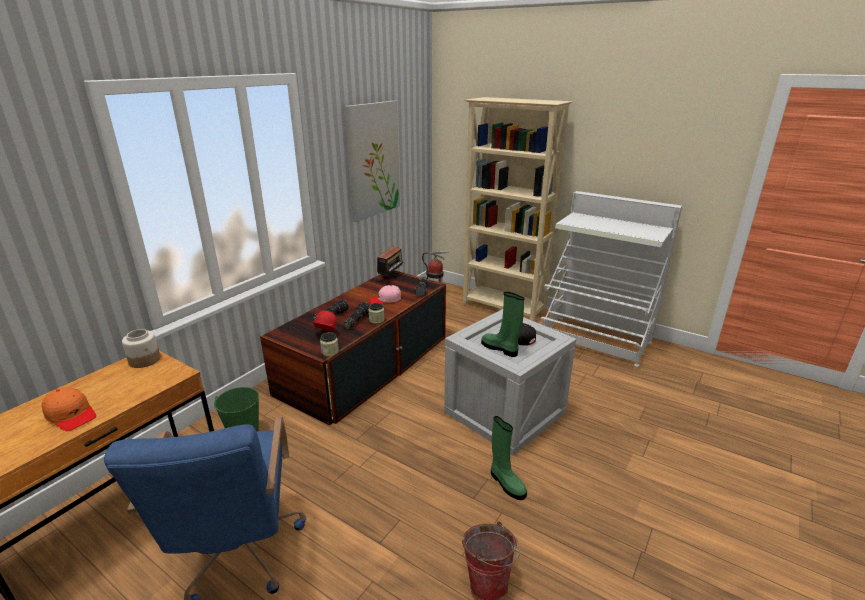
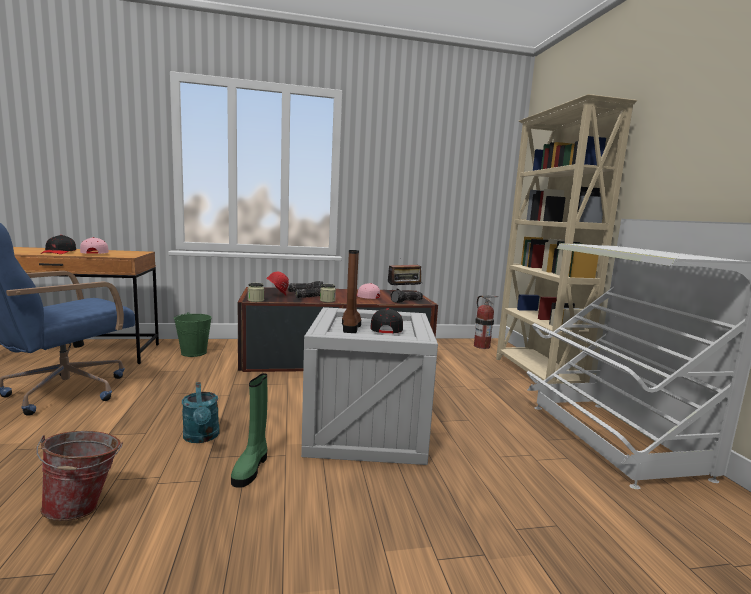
camera: 45 degrees right, 15 degrees down
(71, 415) = (59, 252): orange cap -> black cap
(121, 390) = (95, 253): none -> pink cap
(145, 360) = (135, 252): jar -> none
(373, 160) = (425, 183): picture -> none
(439, 491) = (202, 437): none -> turquoise watering can
(500, 349) = (350, 327): green boot -> brown boot

